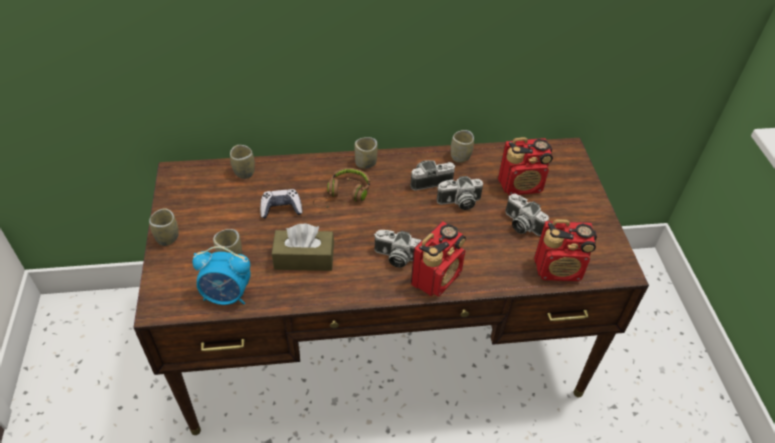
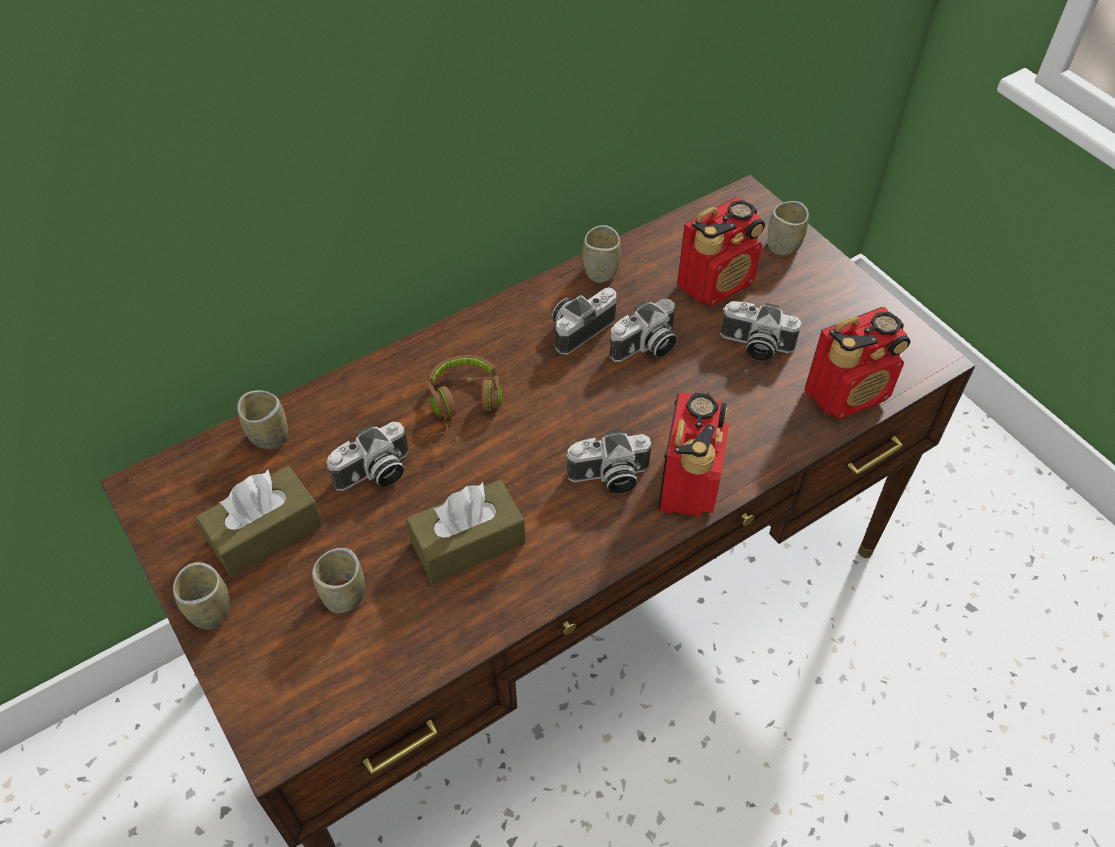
camera: 25 degrees left, 5 degrees up
(214, 214) = (265, 532): none -> brown tissue box
(227, 295) = (383, 664): alarm clock -> none
(281, 208) = (375, 474): game controller -> camera
(365, 163) = (462, 339): cup -> cup (783, 245)

